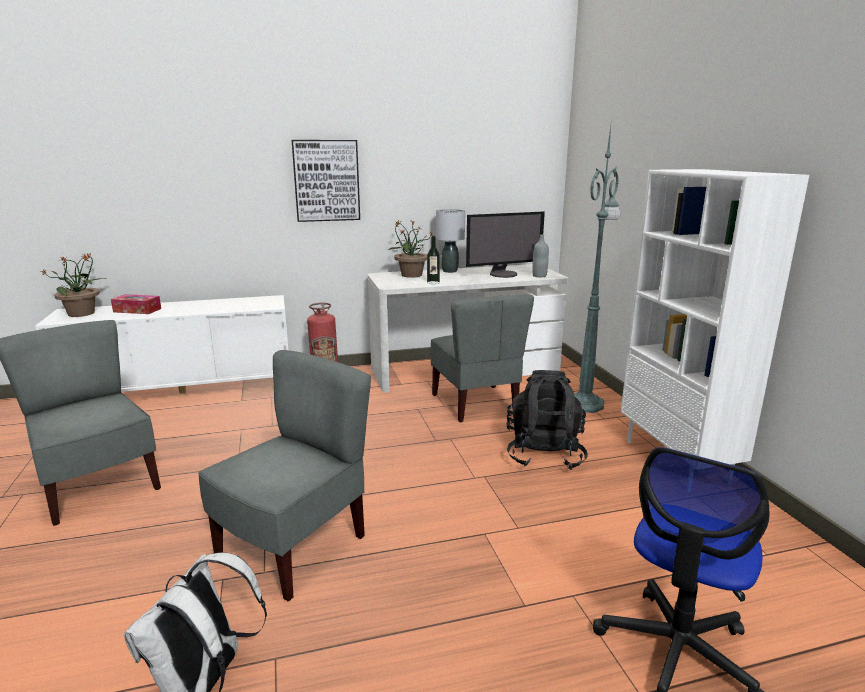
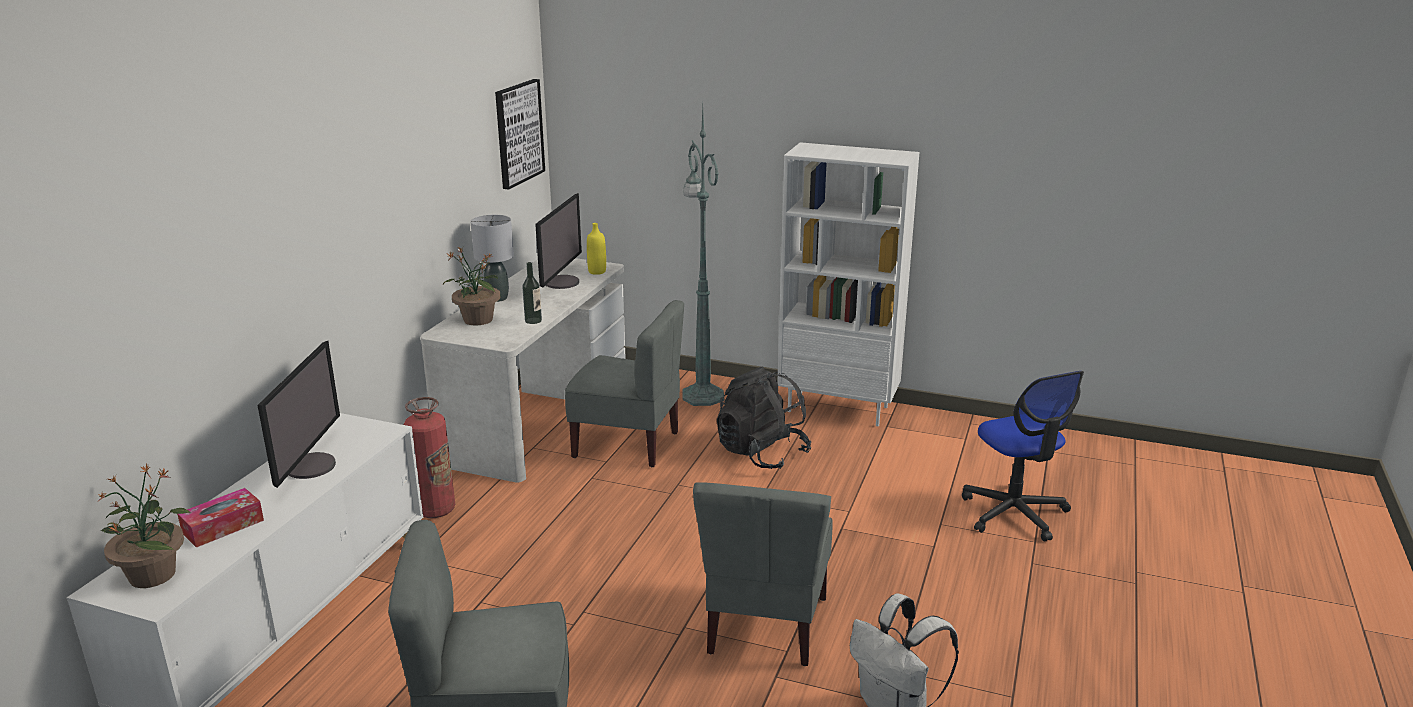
camera: 55 degrees left, 5 degrees up
(215, 305) = (309, 466): none -> monitor
(294, 546) = (765, 625): grey chair -> grey chair turned 150 degrees counterclockwise
(326, 180) = (361, 224): picture -> picture (518, 133)
(539, 276) = (597, 272): grey bottle -> yellow bottle

